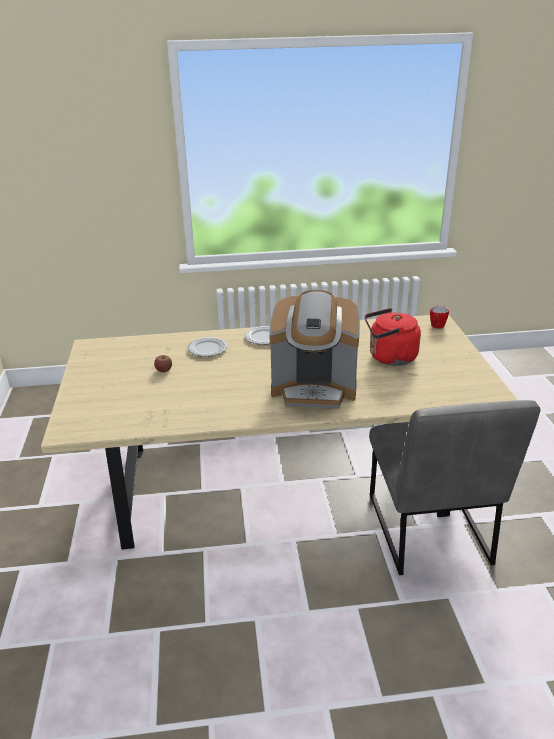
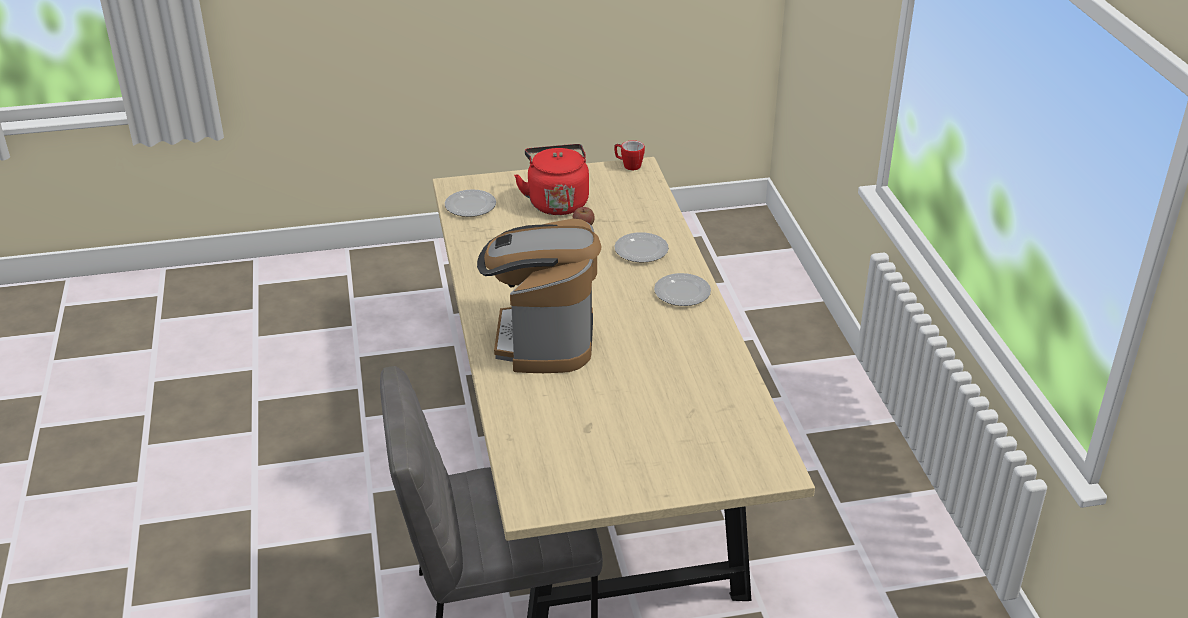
camera: 85 degrees right, 5 degrees up
(106, 422) = (471, 206): none -> plate
(389, 358) = (634, 408): red kettle -> red kettle (557, 202)
(437, 327) = (753, 466): mug -> mug (628, 165)

